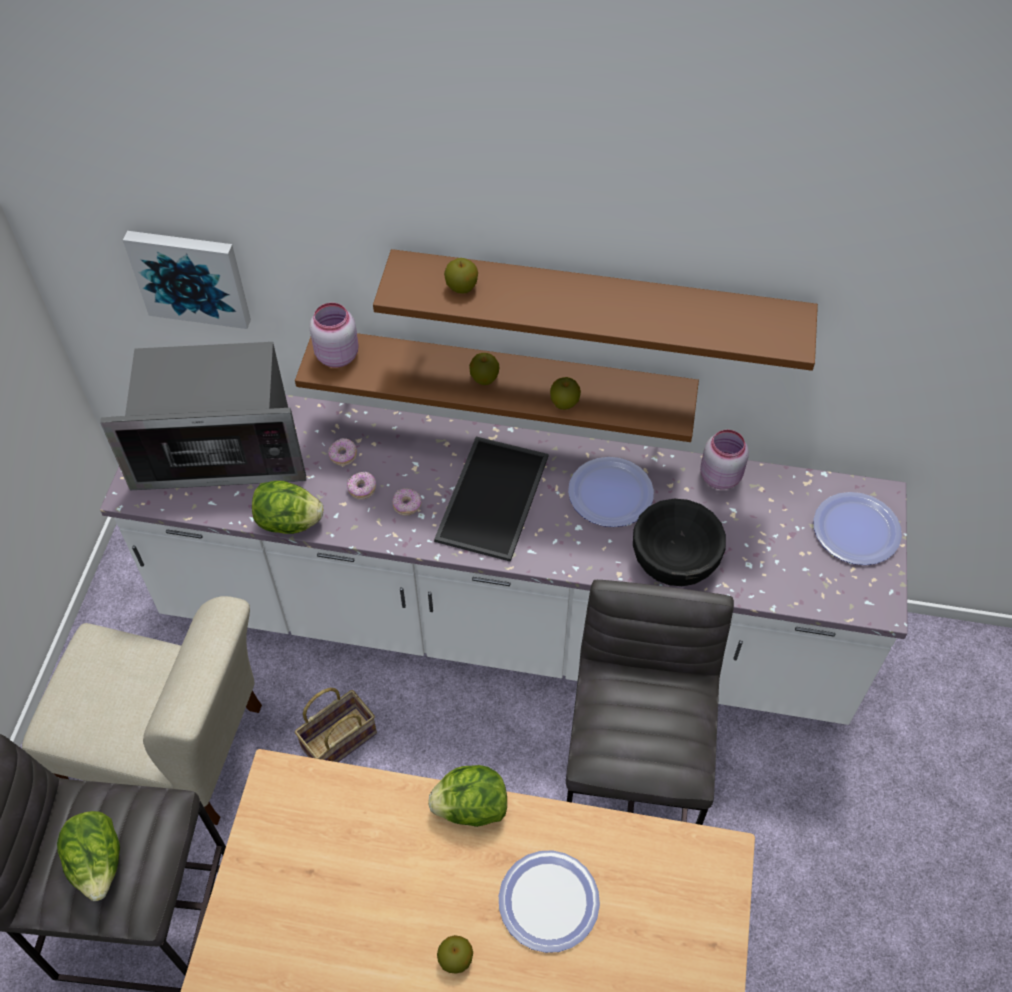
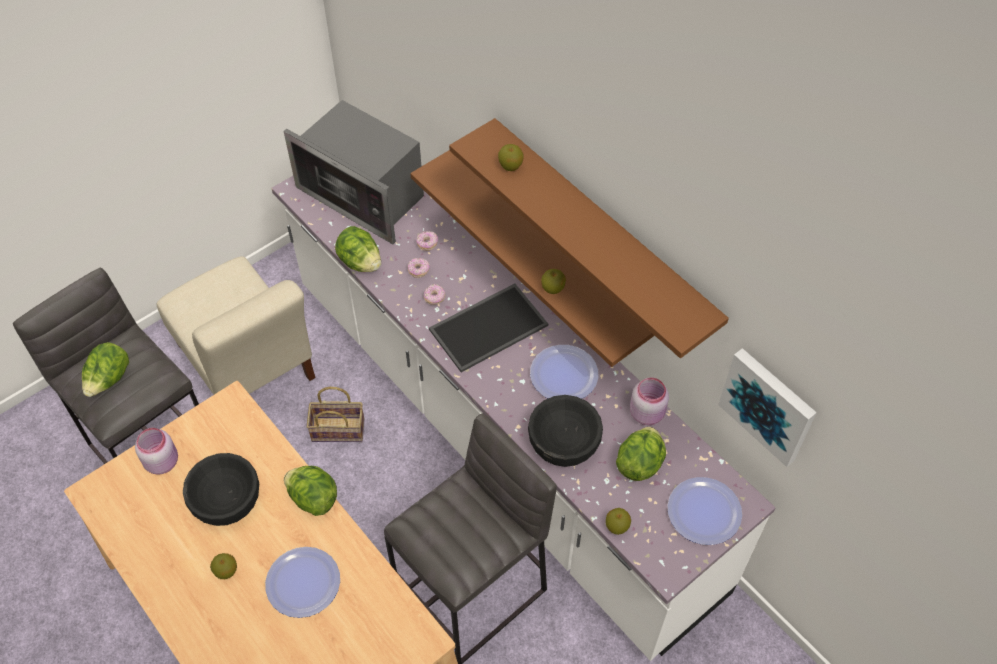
camera: 40 degrees right, 0 degrees up
(191, 276) = (396, 72): picture -> picture (768, 405)
(336, 355) = (448, 172): pink jar -> pink jar (162, 461)
(377, 885) = (226, 500): none -> black bowl
(484, 378) = (519, 242): apple -> apple (617, 526)
(760, 526) = (640, 463): none -> lettuce

